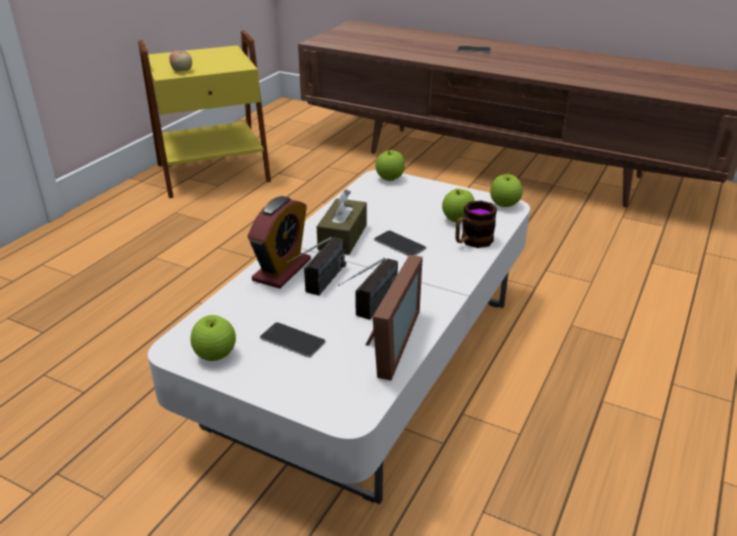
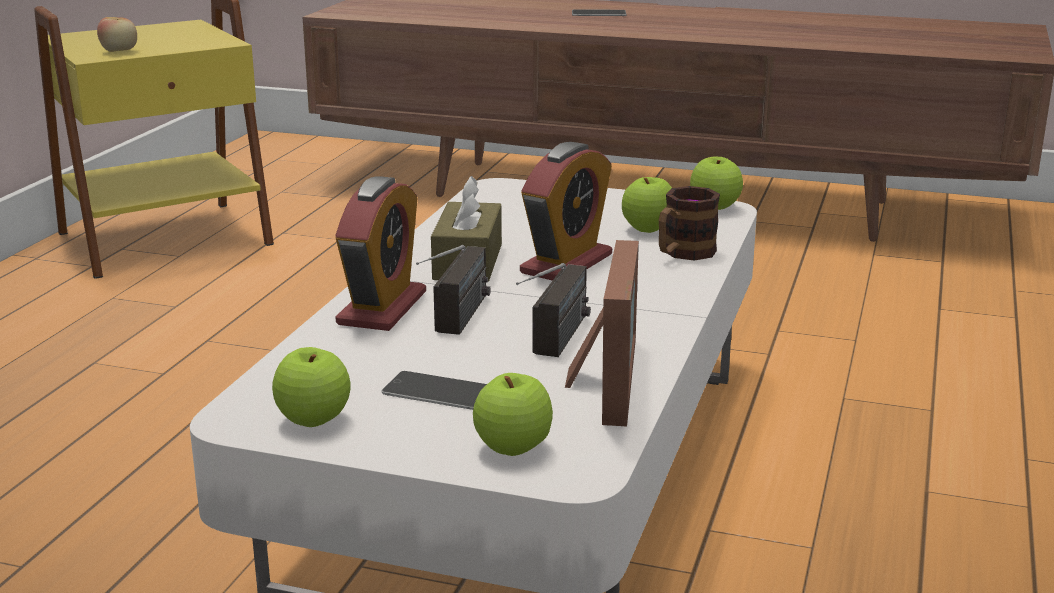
camera: 10 degrees left, 10 degrees down
(389, 178) = (514, 187): apple -> apple (512, 449)
(399, 244) = (566, 264): phone -> alarm clock

